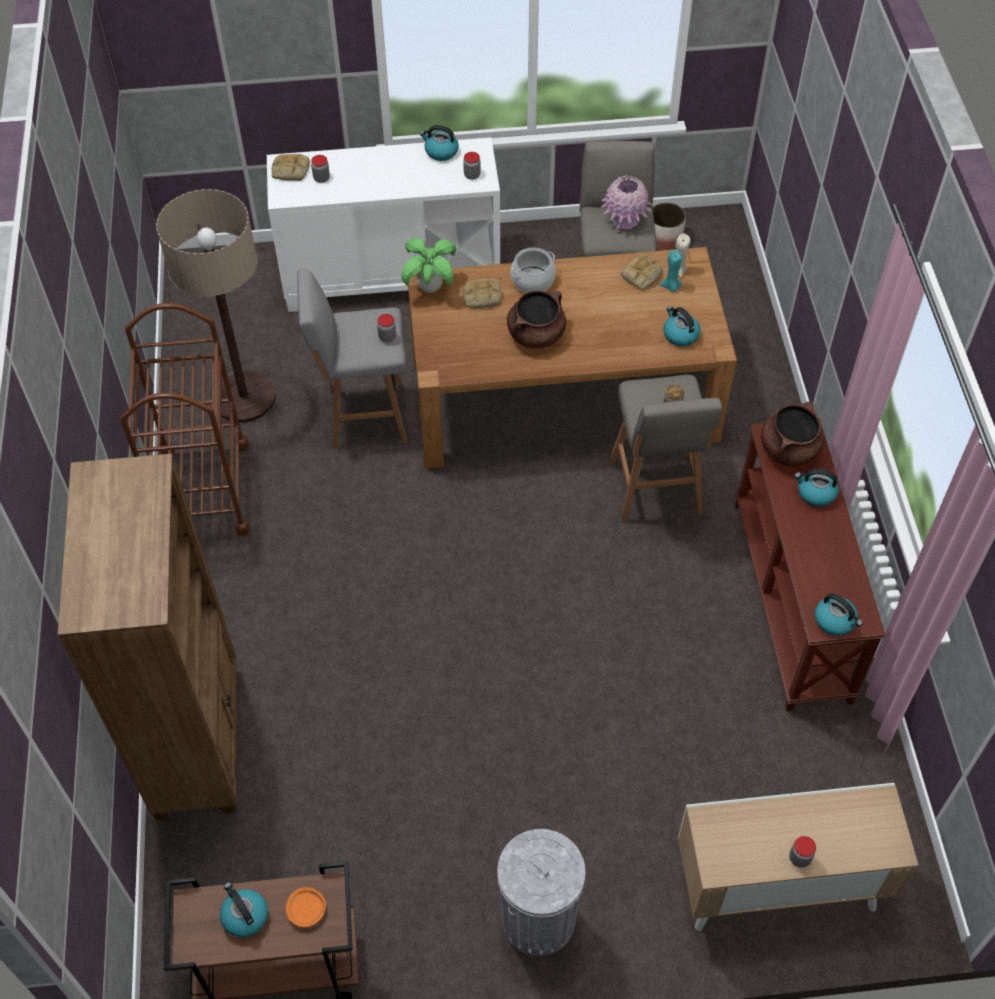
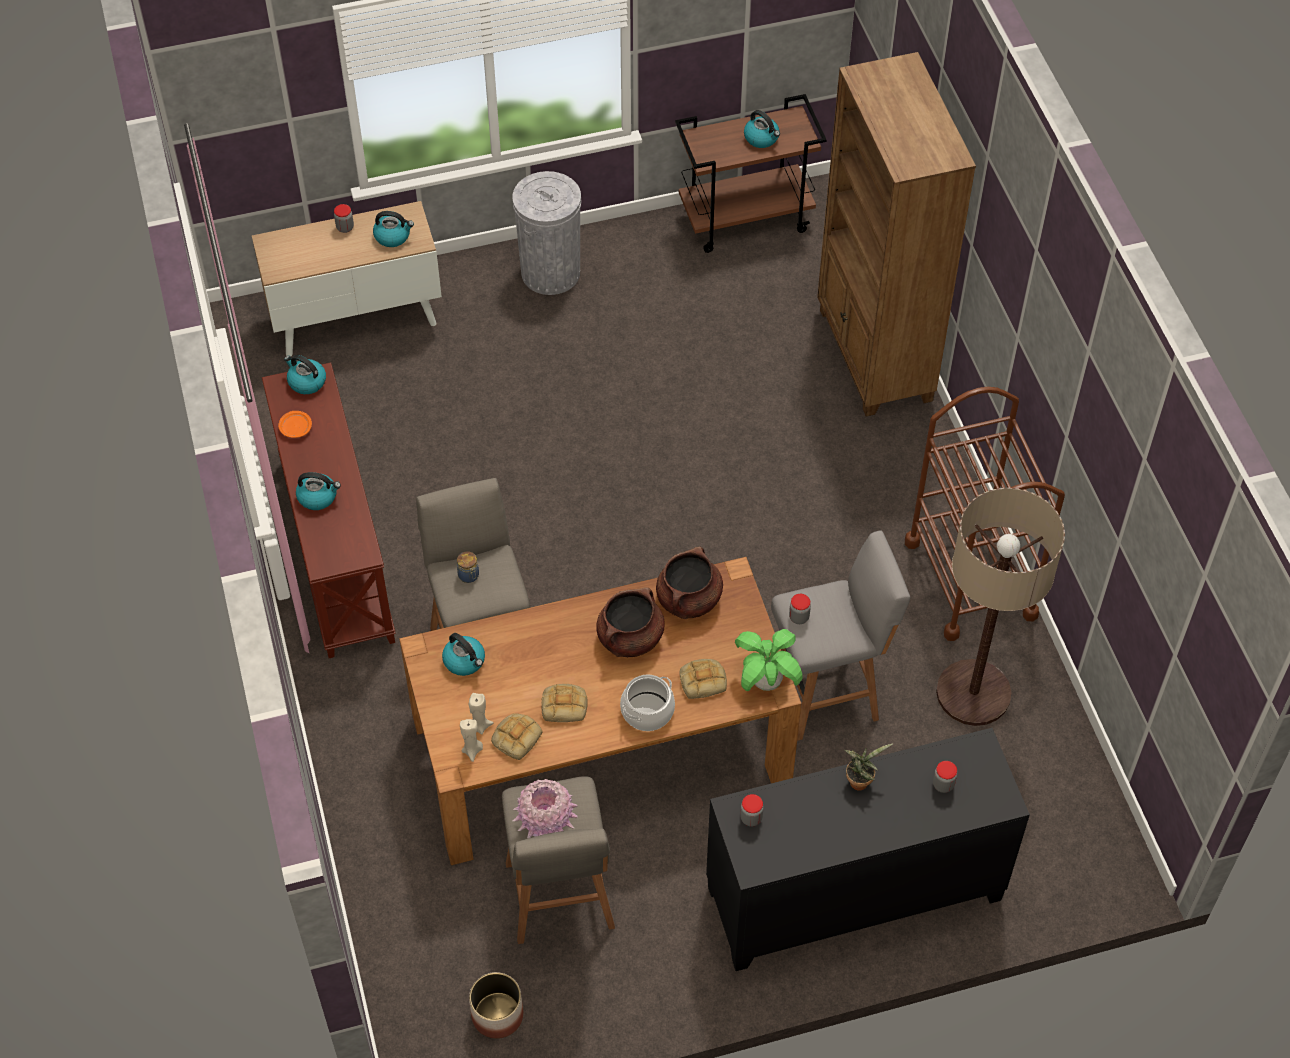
camera: 170 degrees right, 0 degrees up
(290, 171) = (988, 791): bread -> bread (565, 705)
(306, 910) = (717, 147): orange plate -> orange plate (295, 428)
(382, 188) = (860, 780): none -> potted plant
(391, 276) = (854, 895): white cabinet -> black cabinet
(440, 152) = (802, 852): kettle -> kettle (393, 236)
(671, 287) = (479, 726): turquoise candle -> beige candle
(788, 449) = (343, 539): brown cooking pot -> brown cooking pot (689, 600)

